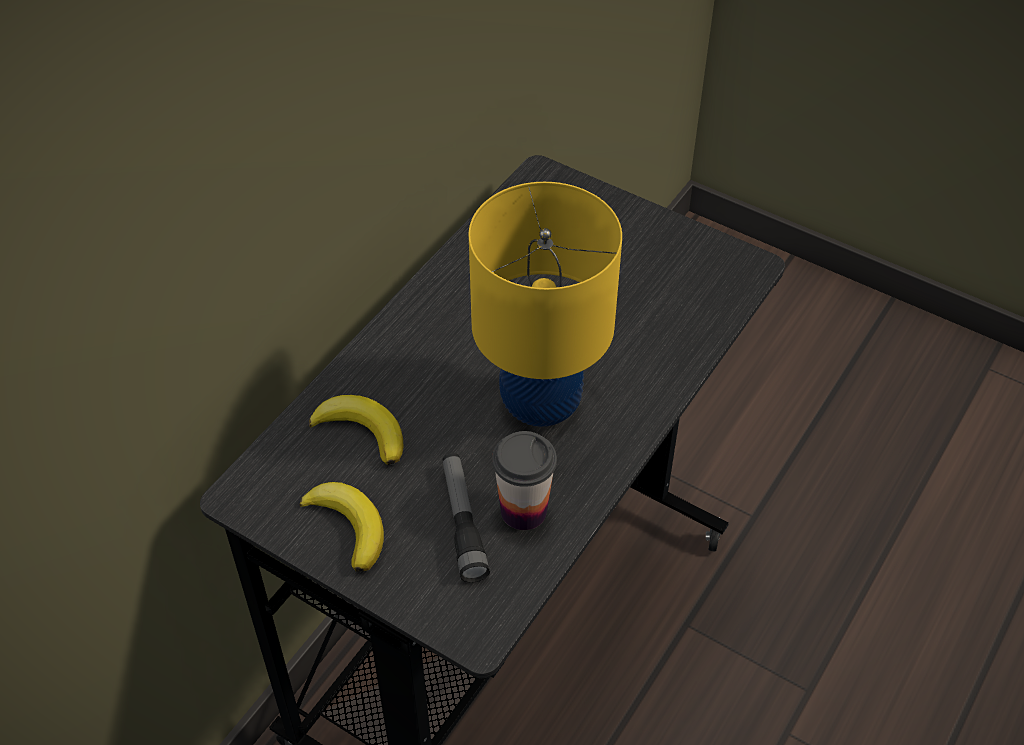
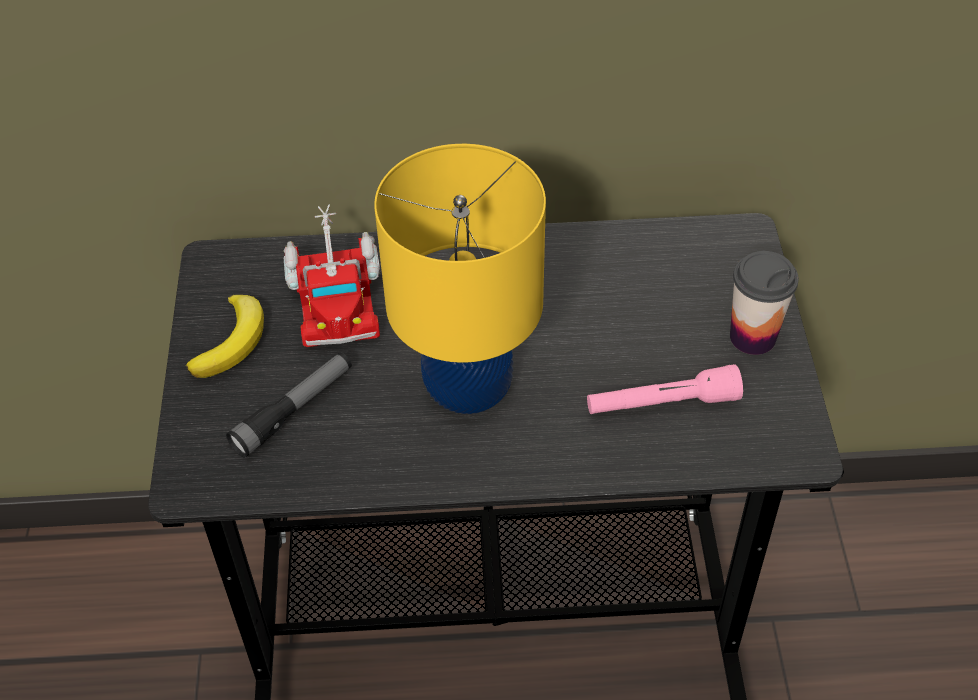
camera: 55 degrees right, 0 degrees up
(362, 431) = (335, 292): banana -> toy truck
(523, 510) = (339, 444): cup -> cup (752, 337)
(650, 308) = (662, 404): none -> pink flashlight

